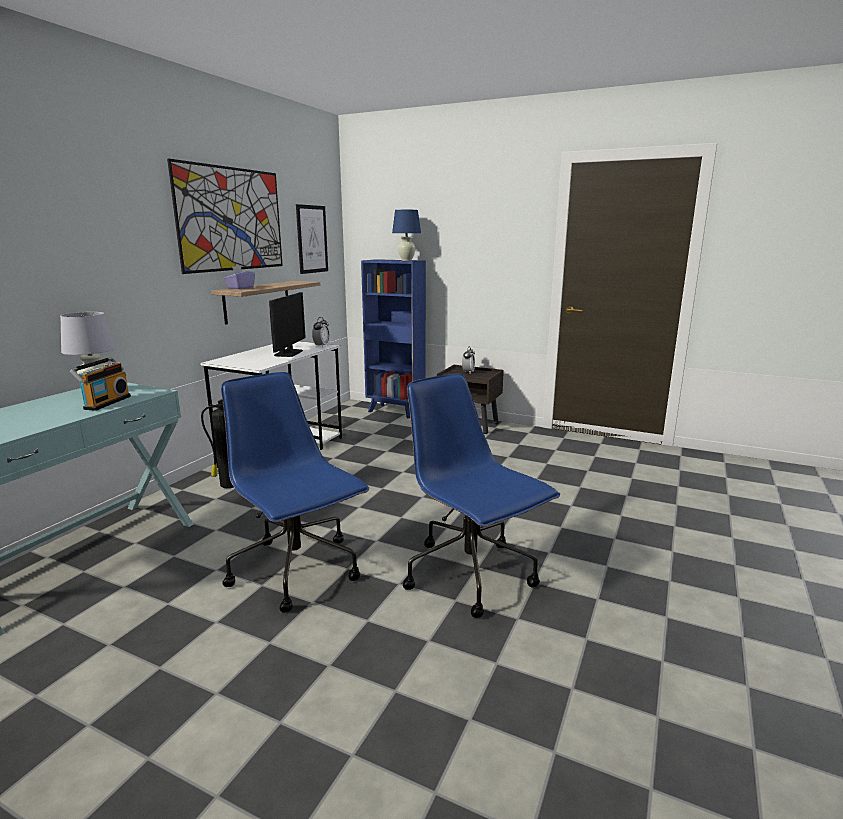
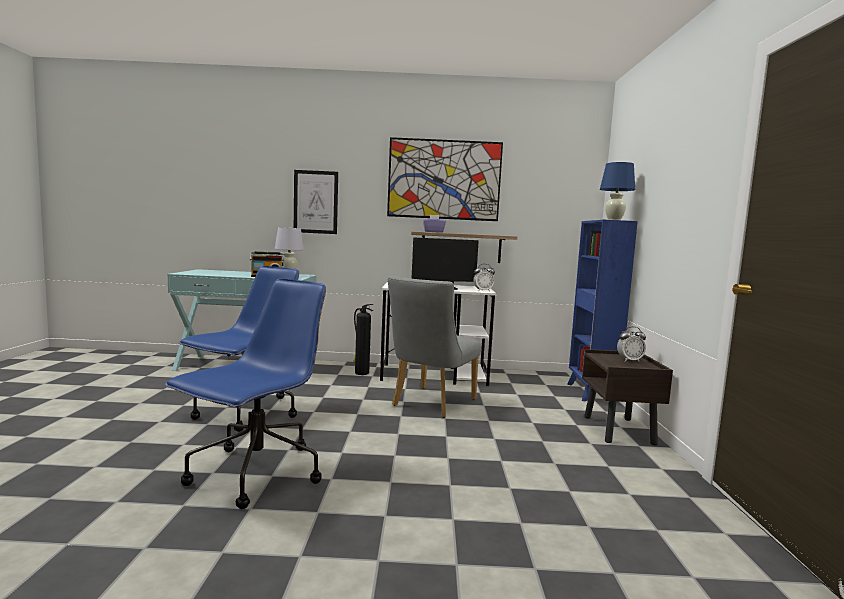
camera: 65 degrees right, 10 degrees down
(312, 239) = (547, 201): picture -> picture (315, 202)
(364, 470) = (430, 404): none -> grey chair

